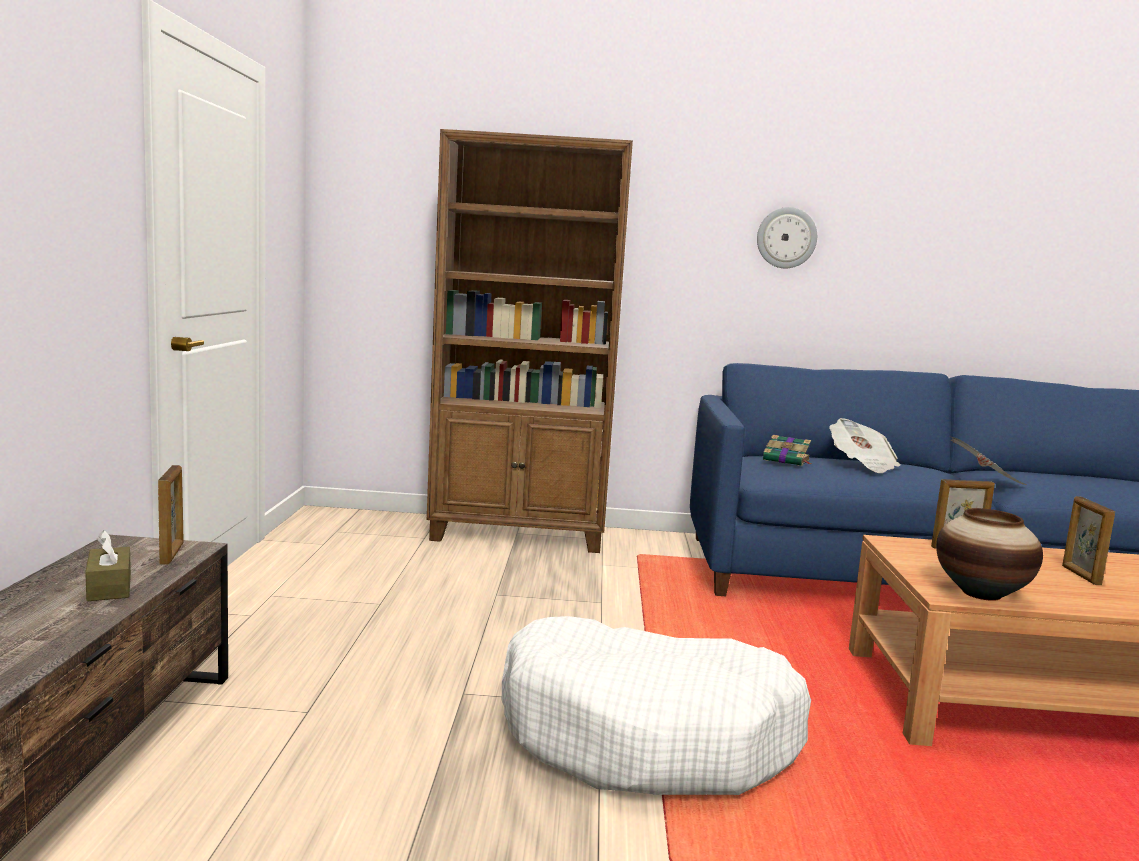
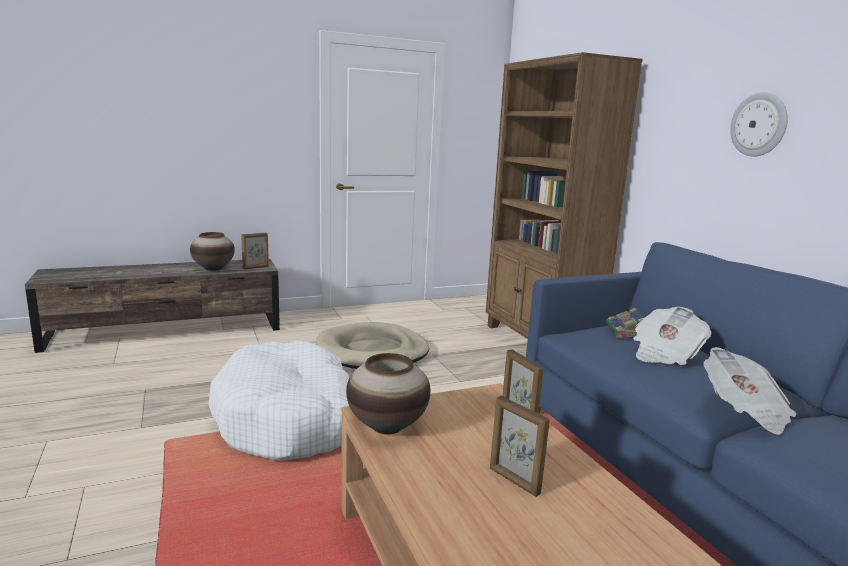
camera: 65 degrees right, 5 degrees up
(109, 587) = (213, 269): brown tissue box -> vase
(442, 627) = (372, 351): none -> beige dog bed
(1080, 575) = (513, 481): picture frame -> picture frame turned 105 degrees counterclockwise

